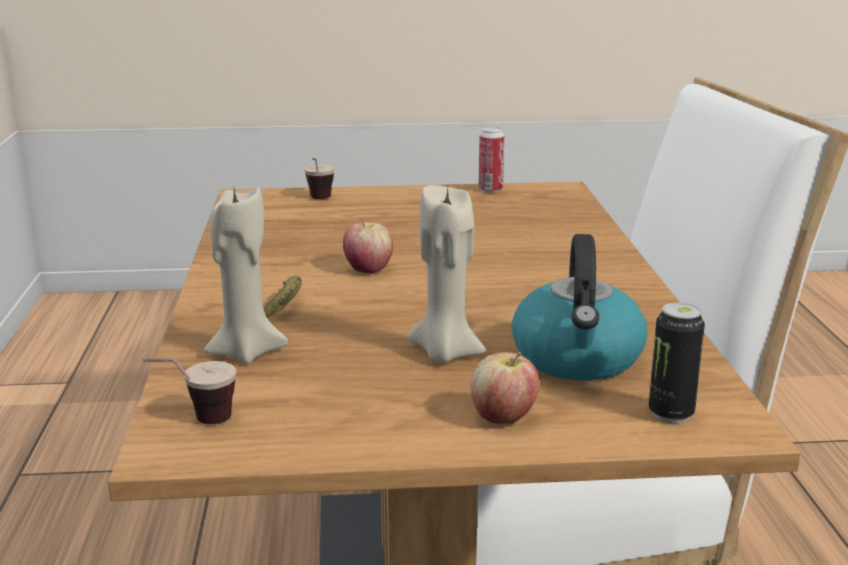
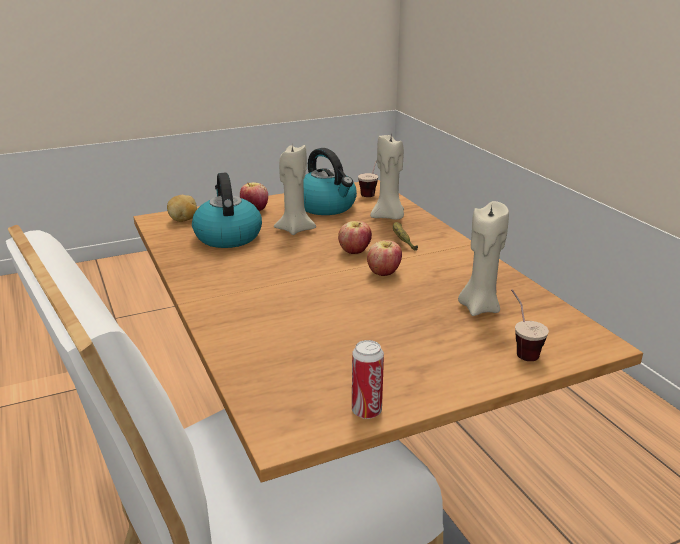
camera: 160 degrees right, 5 degrees up
(306, 227) = (479, 307): none -> beige candle
(339, 398) = (326, 206): none -> kettle
(378, 300) = (354, 252): none -> apple
(671, 414) = (183, 220): can -> potato

